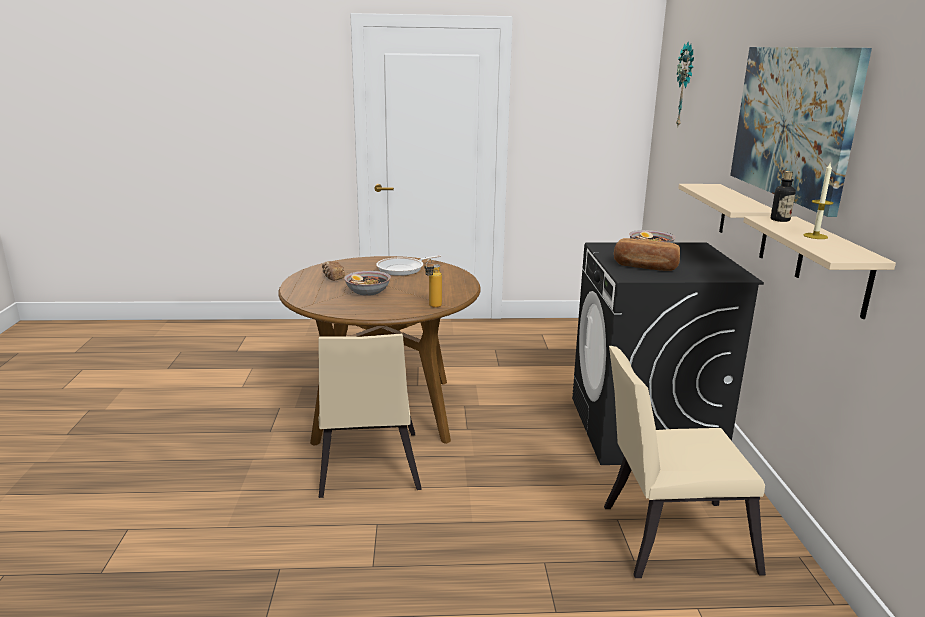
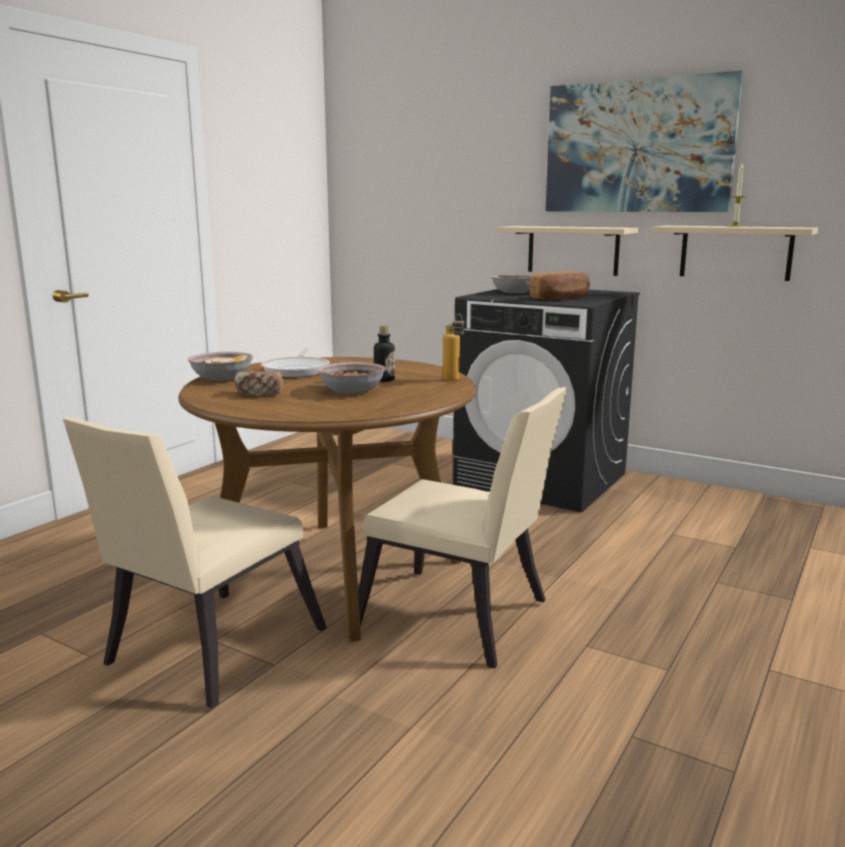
camera: 55 degrees left, 5 degrees down
(359, 261) = (222, 378): none -> bowl
(667, 537) = (712, 526): beige chair -> beige chair (206, 651)
(686, 85) = (407, 140): wall clock -> none
(780, 220) = (676, 225): bottle -> bottle (384, 380)

